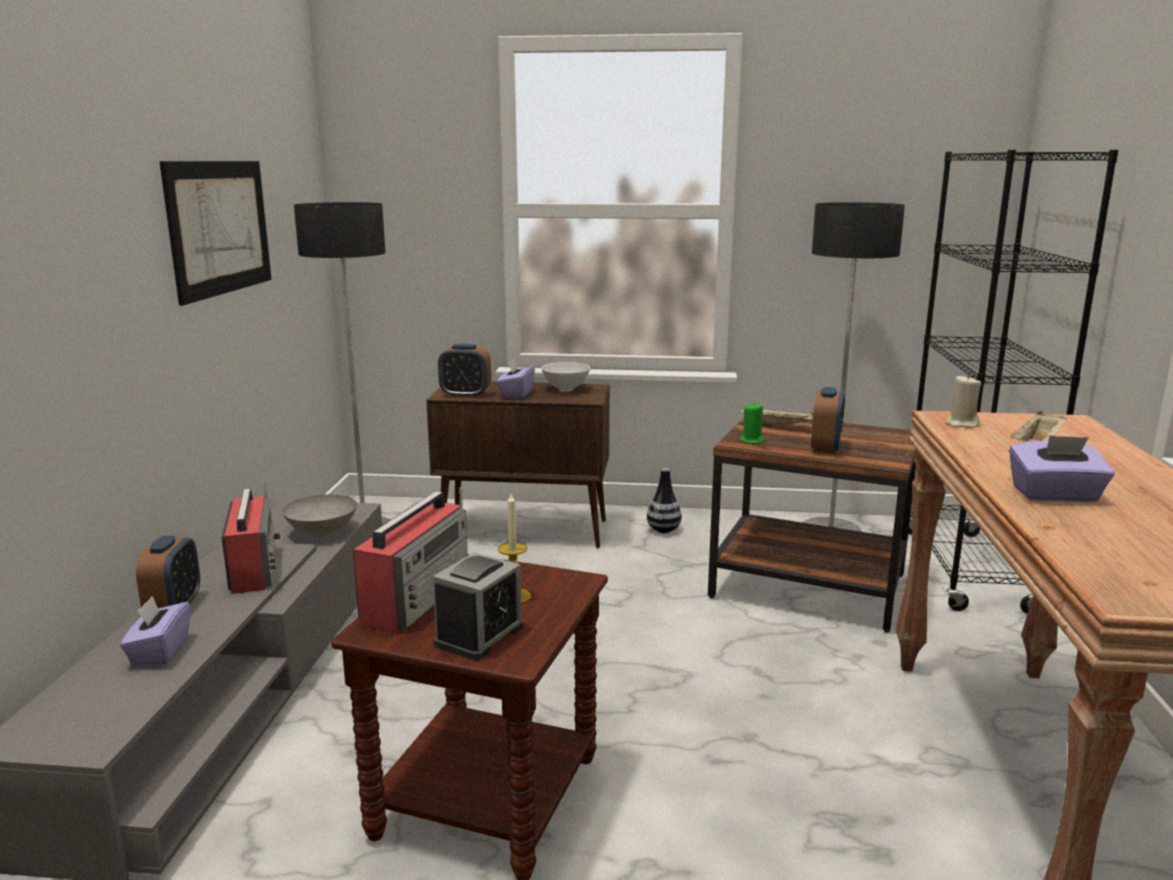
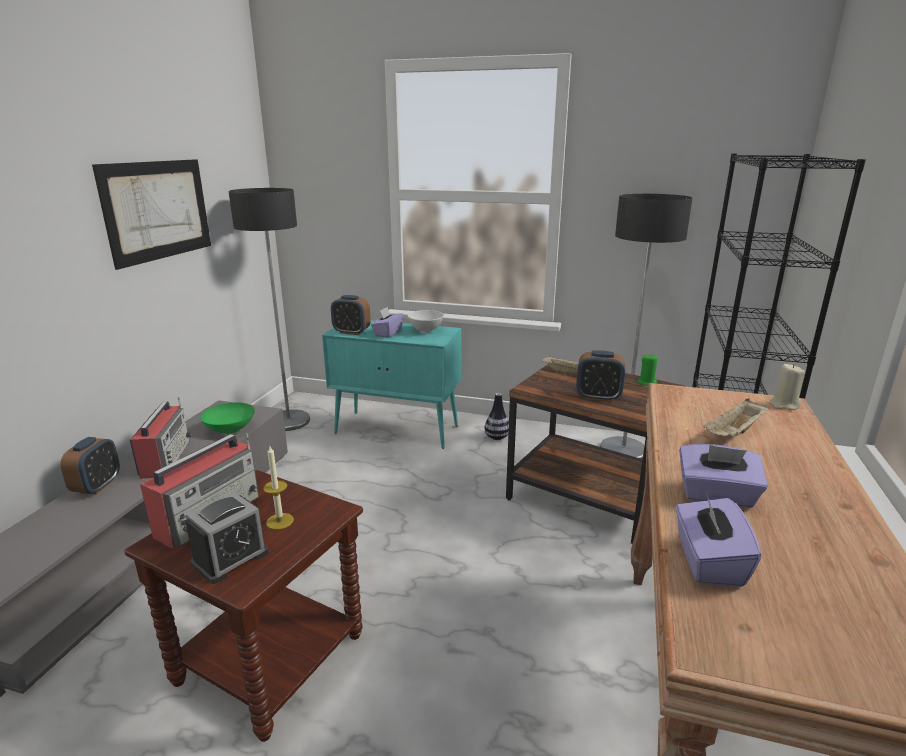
camera: 10 degrees right, 5 degrees up
(159, 651) = (66, 523): purple tissue box -> purple tissue box (707, 561)
(321, 532) = (229, 430): grey bowl -> green bowl
(526, 531) = (398, 429): brown cabinet -> turquoise cabinet
(752, 441) = (543, 386): green candle -> green candle (647, 382)
(826, 447) = (598, 397): alarm clock -> alarm clock turned 75 degrees clockwise
(961, 424) = (681, 402): beige candle -> beige candle (783, 405)

